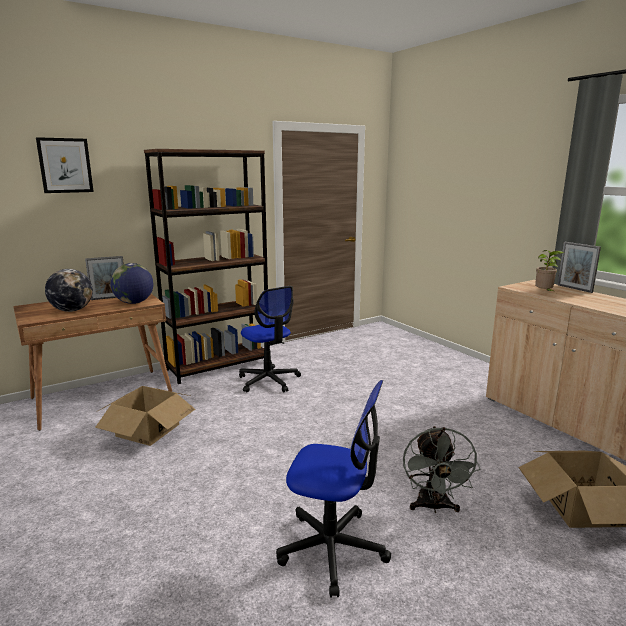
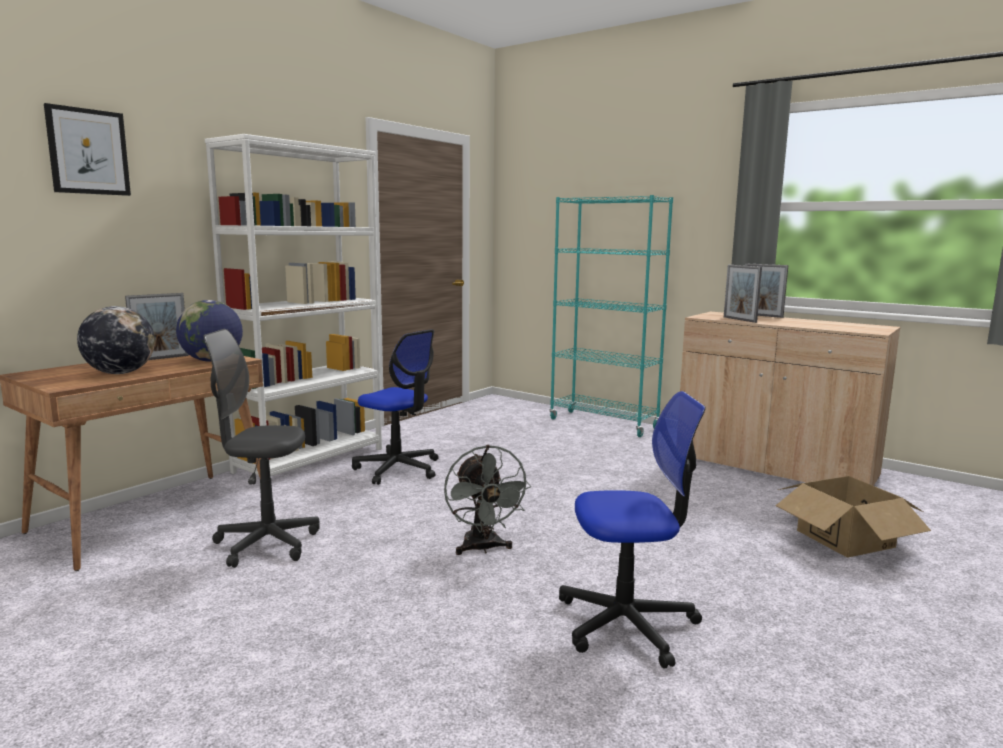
camera: 20 degrees left, 5 degrees down
(148, 430) = (266, 544): cardboard box -> grey office chair
(219, 365) = (310, 460): brown bookcase -> white bookcase
(433, 507) = (704, 564): grey fan -> grey fan (483, 548)
(448, 358) = (603, 424): none -> turquoise bookcase
(544, 293) = (739, 319): potted plant -> picture frame

